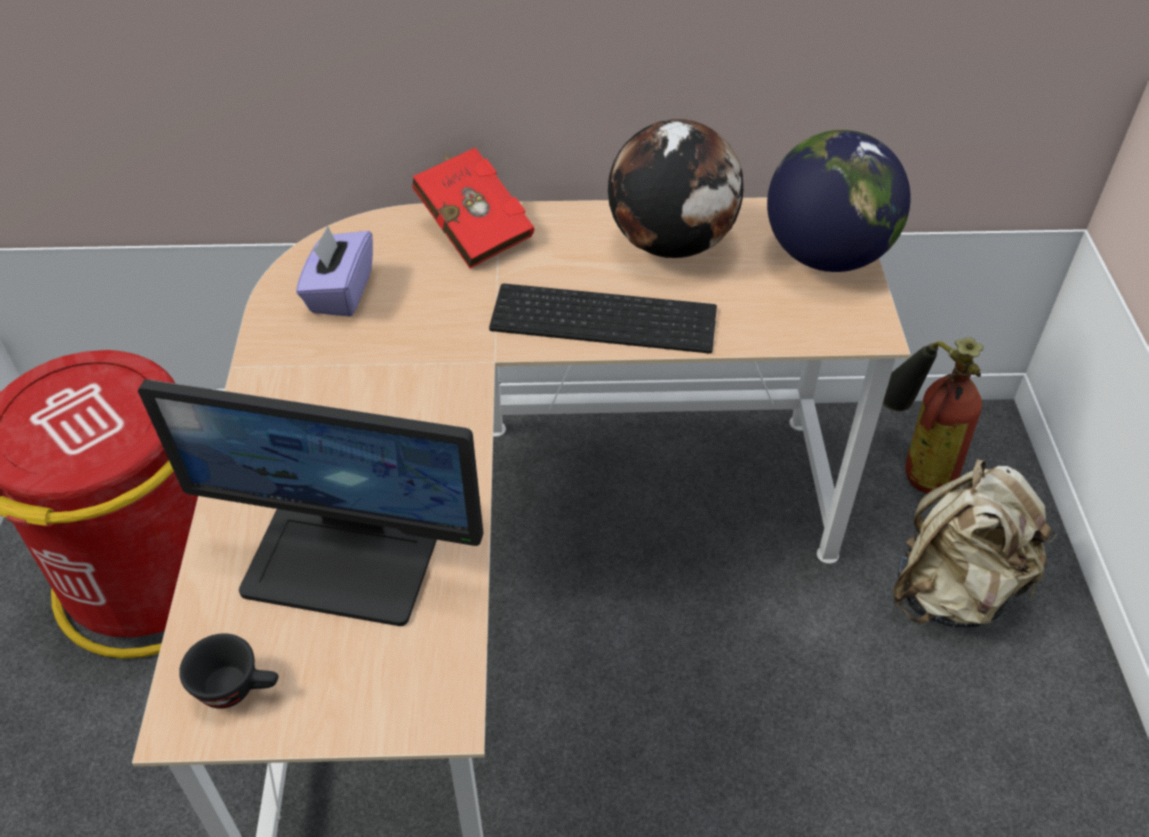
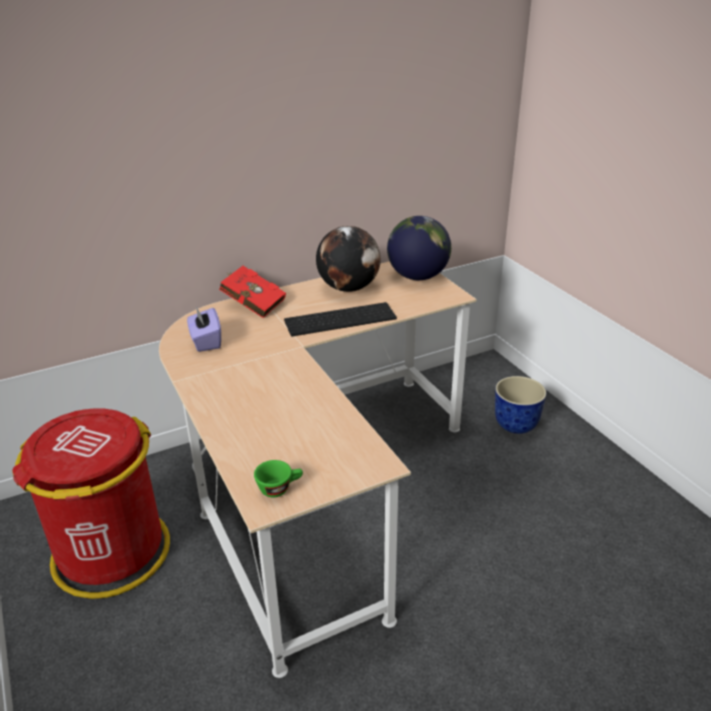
camera: 25 degrees left, 15 degrees down
(238, 688) = (279, 488): black cup -> green cup
(343, 562) = (292, 431): monitor -> none
(912, 464) = (467, 384): fire extinguisher -> none
(953, 590) = (515, 424): beige backpack -> planter

